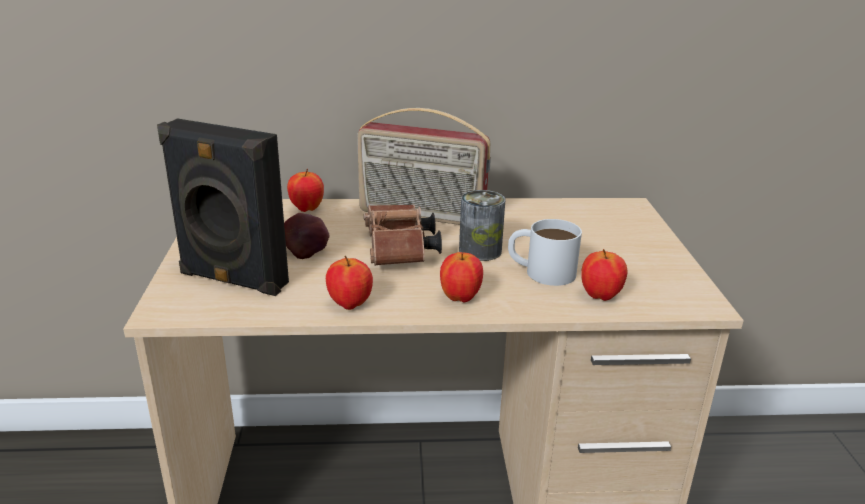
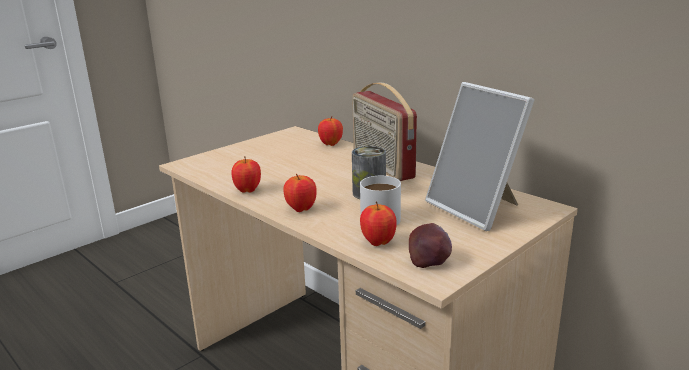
camera: 50 degrees right, 5 degrees down
(232, 280) = (229, 162): black speaker -> none
(306, 251) = (284, 162): apple -> apple (429, 262)
(399, 253) = (324, 178): brown binoculars -> none
(593, 227) = (477, 209): none -> picture frame

